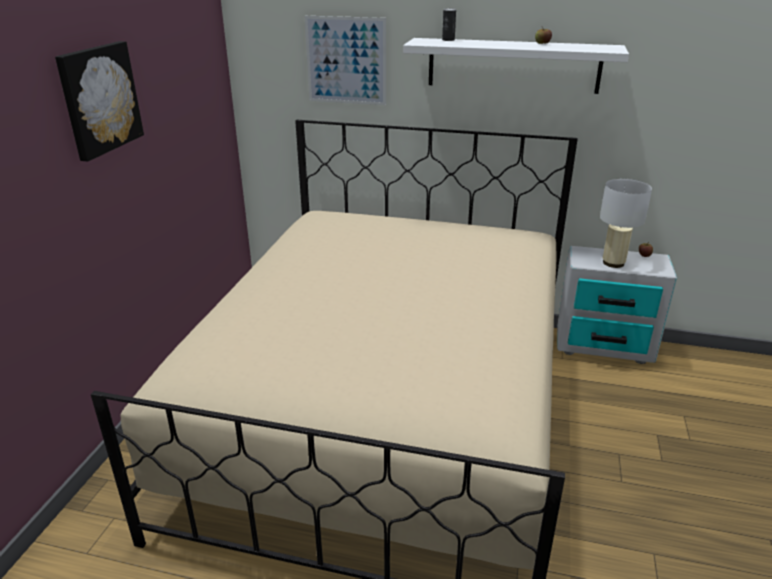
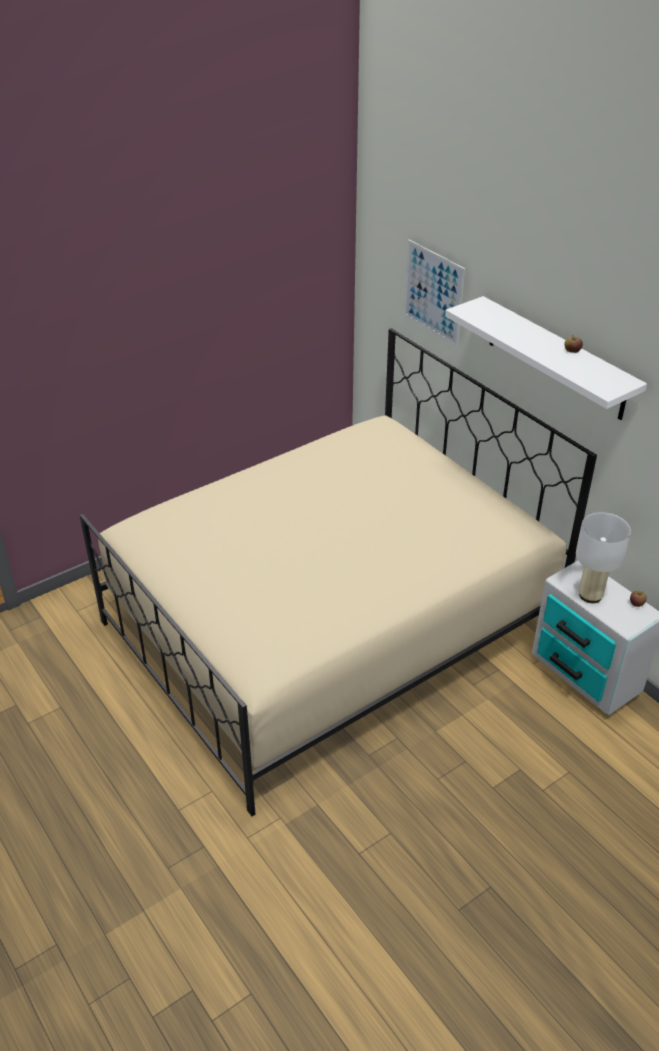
camera: 40 degrees right, 10 degrees up
(99, 99) = (177, 301): picture -> none
(448, 40) = (501, 313): can -> none

